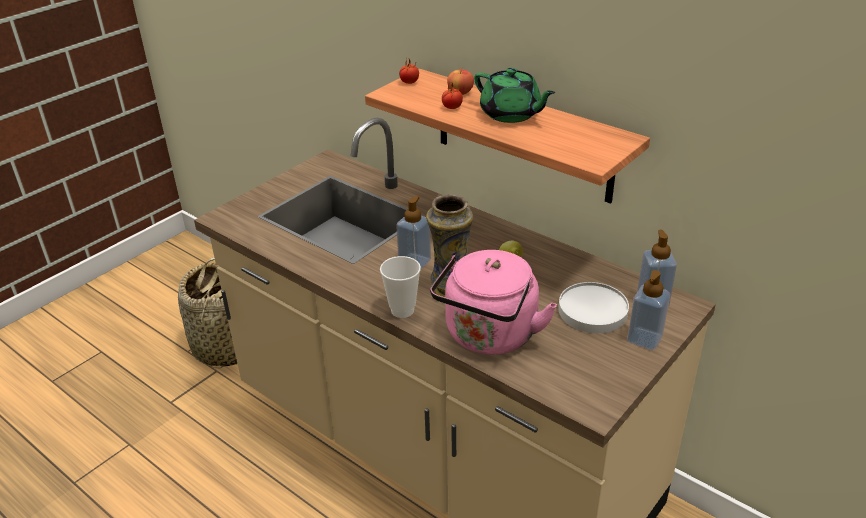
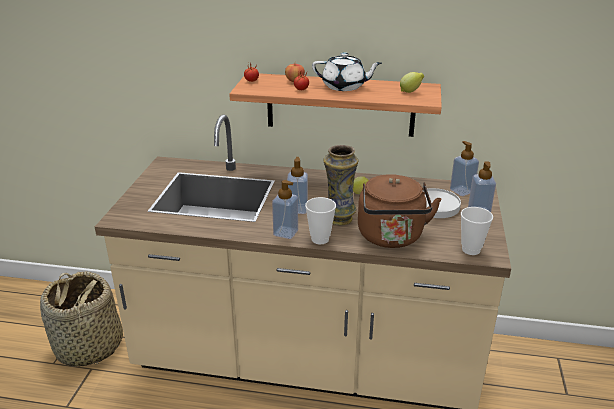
camera: 30 degrees left, 5 degrees down
(372, 289) = (285, 233): none -> soap dispenser
(489, 337) = (391, 237): pink kettle -> brown kettle
(511, 114) = (344, 86): green teapot -> white teapot
(576, 389) = (471, 250): none -> cup
(588, 142) = (410, 92): none -> lemon

